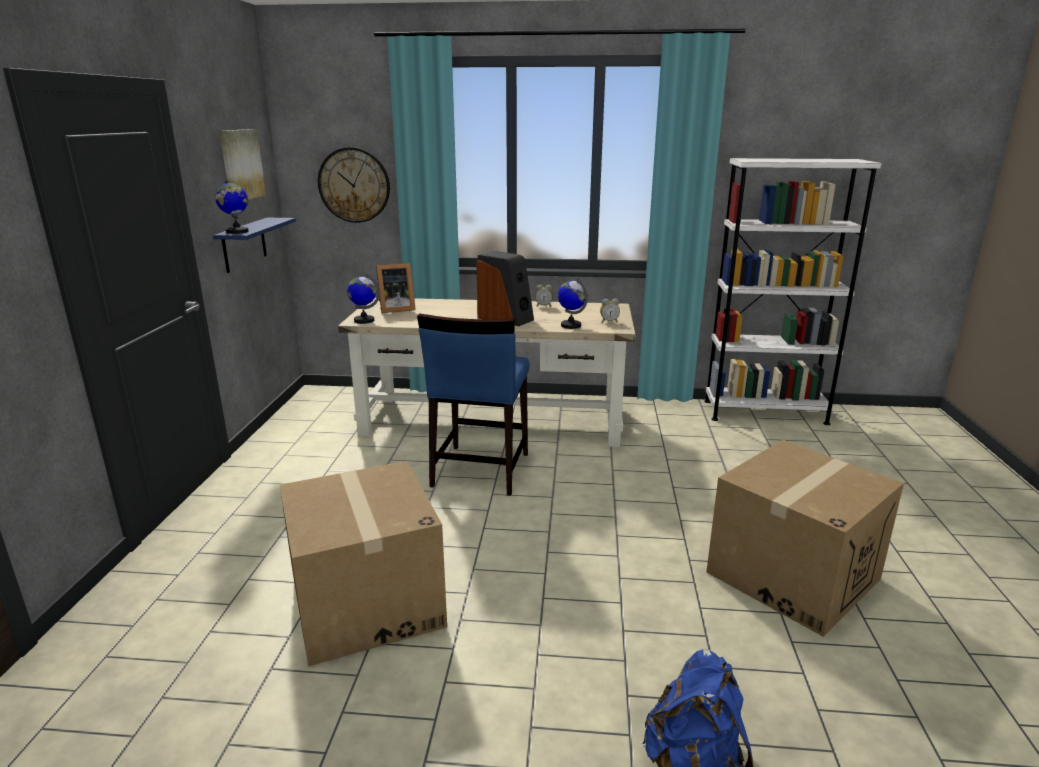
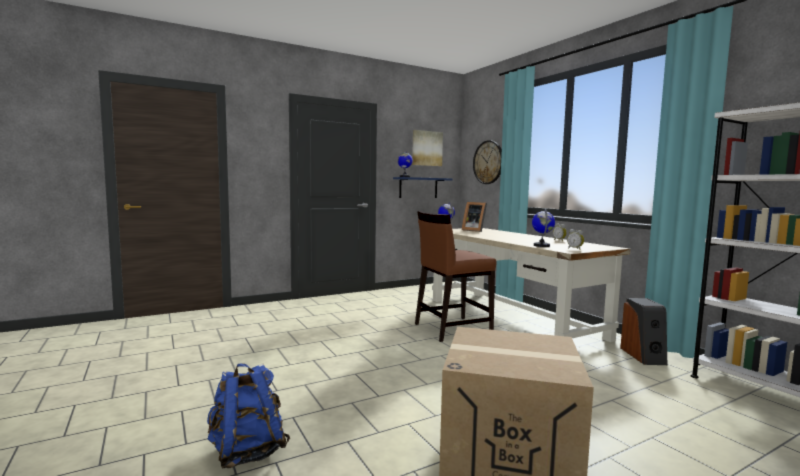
camera: 55 degrees right, 15 degrees down
(366, 602) = (304, 339): cardboard box -> none
(479, 470) = (451, 329): blue chair -> brown chair
(506, 318) = (514, 239): speaker -> speaker (643, 356)

